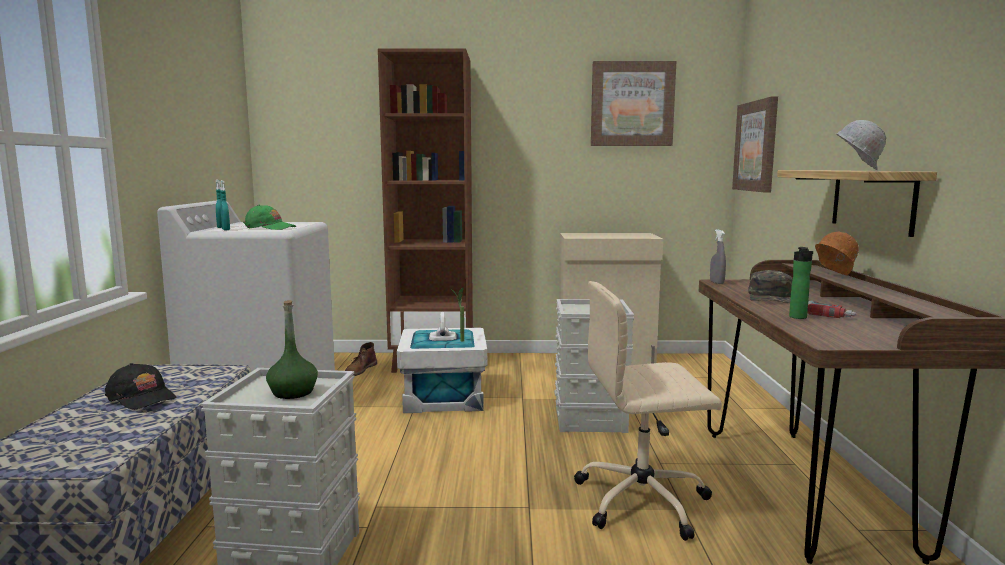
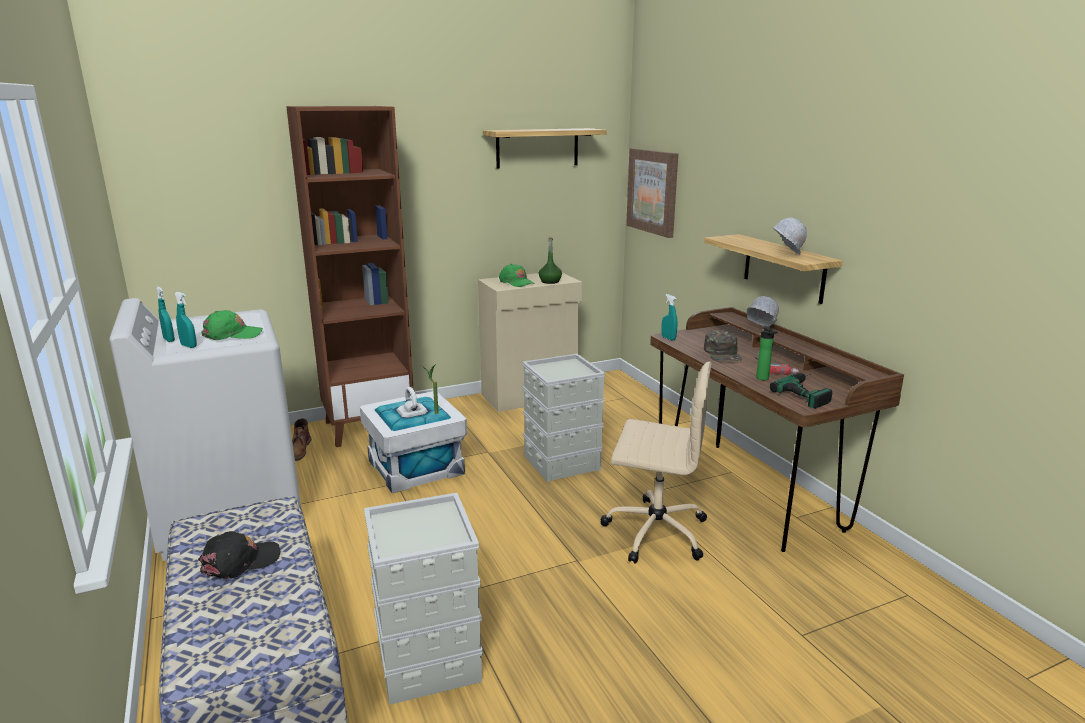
camera: 25 degrees left, 10 degrees up
(142, 397) = (240, 561): black cap -> black cap turned 45 degrees counterclockwise
(293, 393) = (428, 528): green bottle -> green bottle (550, 281)
(594, 235) = (516, 282): none -> green cap
(632, 104) = (537, 148): picture -> shelf
(644, 501) = (654, 531): beige office chair -> beige office chair turned 135 degrees counterclockwise
(716, 282) = (668, 338): grey spray bottle -> turquoise spray bottle
(832, 276) = (759, 329): orange hard hat -> white hard hat
(851, 333) = (809, 392): none -> power drill

